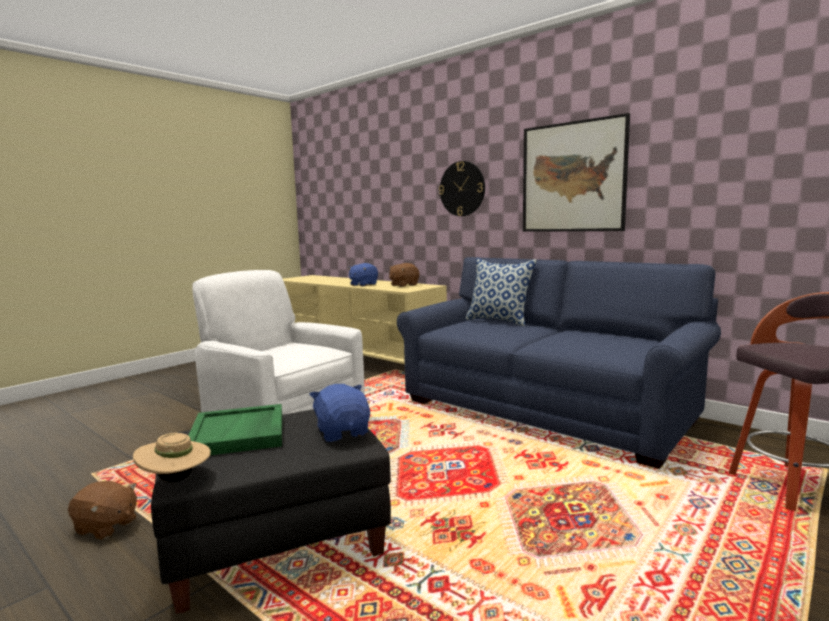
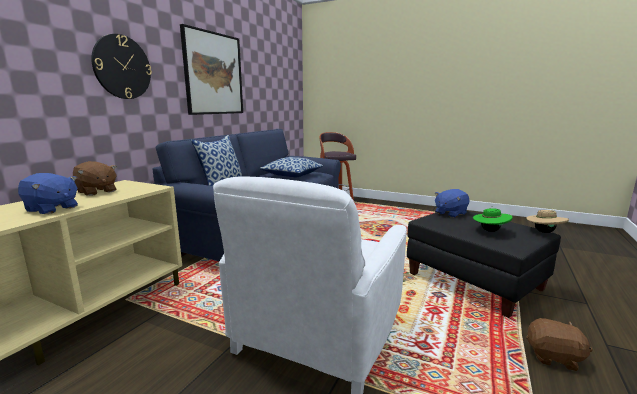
camera: 105 degrees left, 5 degrees up
(106, 527) = (554, 357): brown plush toy -> brown plush toy turned 105 degrees clockwise
(239, 434) = (490, 231): green tray -> green hat
(586, 342) = (292, 175): none -> pillow

